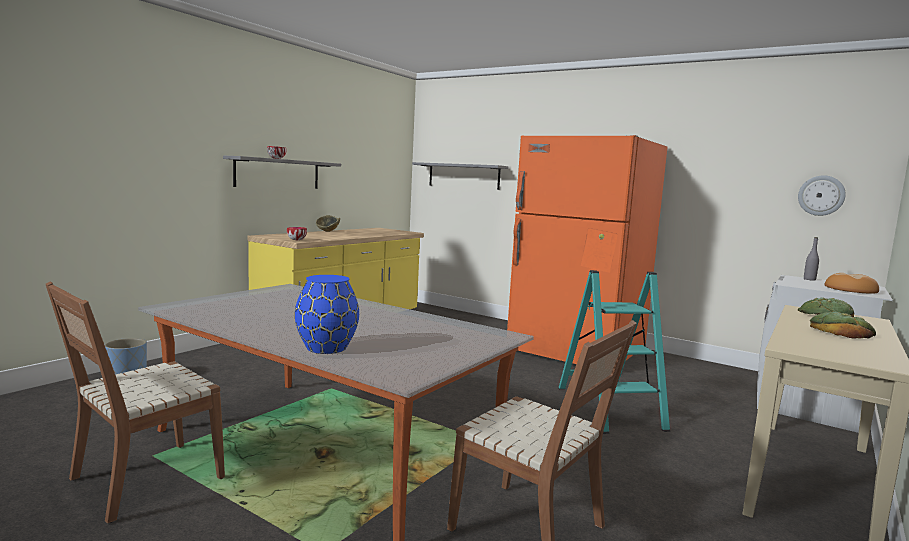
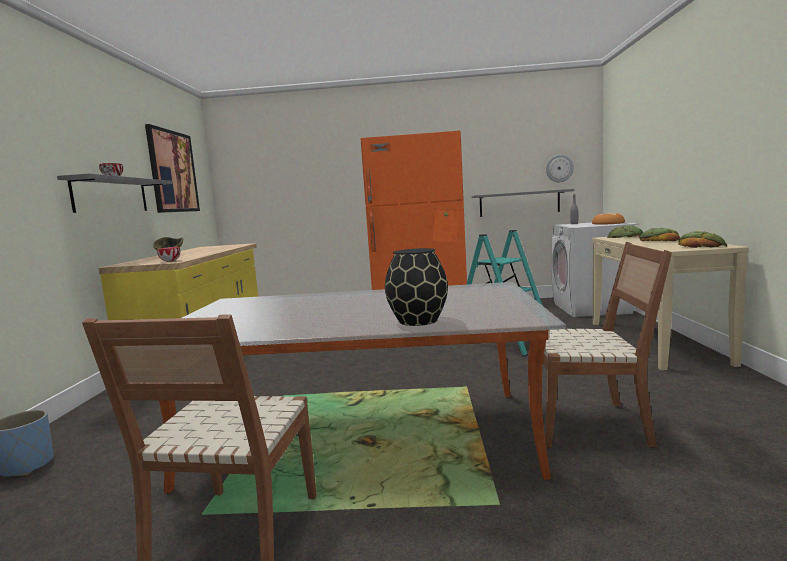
camera: 30 degrees left, 0 degrees up
(326, 347) = (417, 321): blue vase -> black vase
(359, 153) = (173, 171): none -> picture
(463, 176) = (272, 187): grey shelf -> grey shelf (519, 203)
(853, 355) = (701, 246): none -> bread

